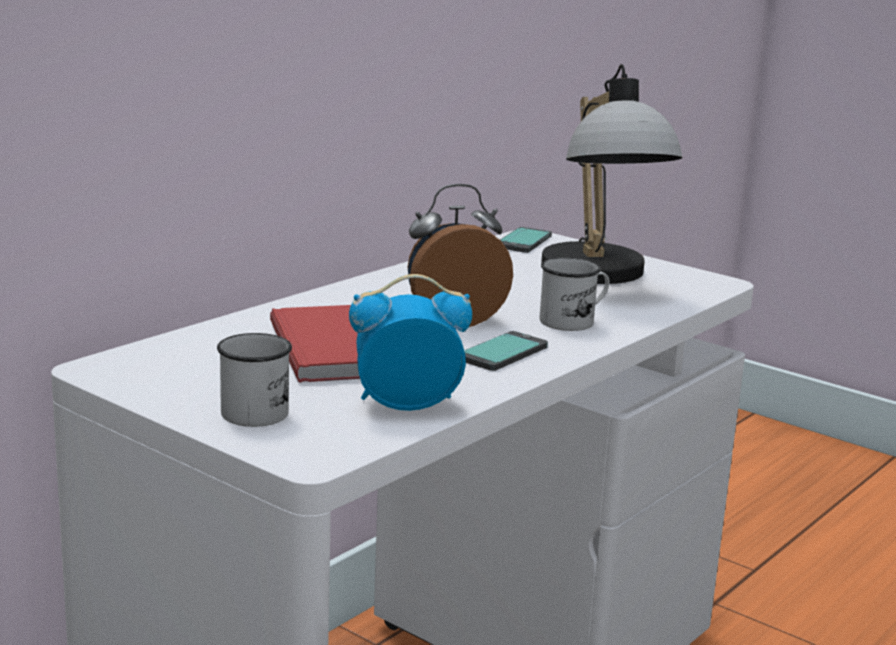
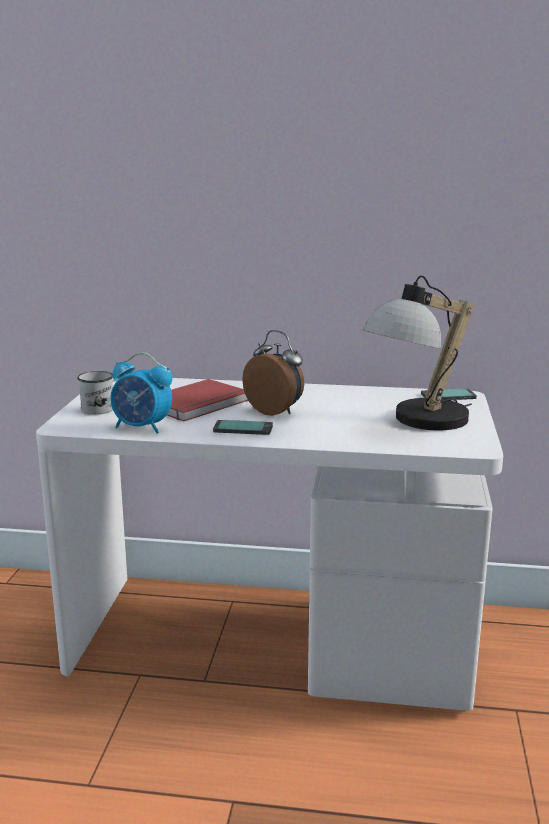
camera: 60 degrees right, 0 degrees up
(406, 405) = (142, 428): alarm clock -> alarm clock turned 150 degrees clockwise
(574, 321) = (323, 432): white mug -> none

